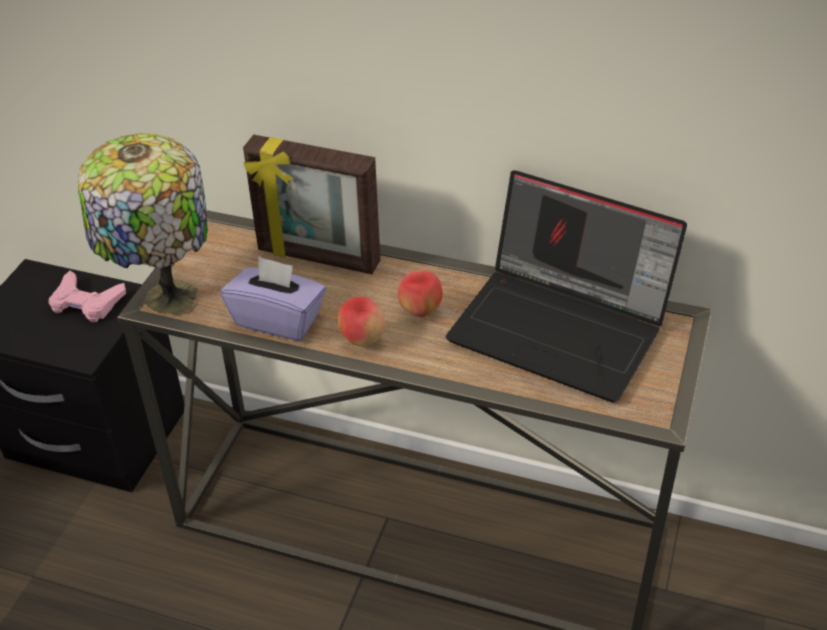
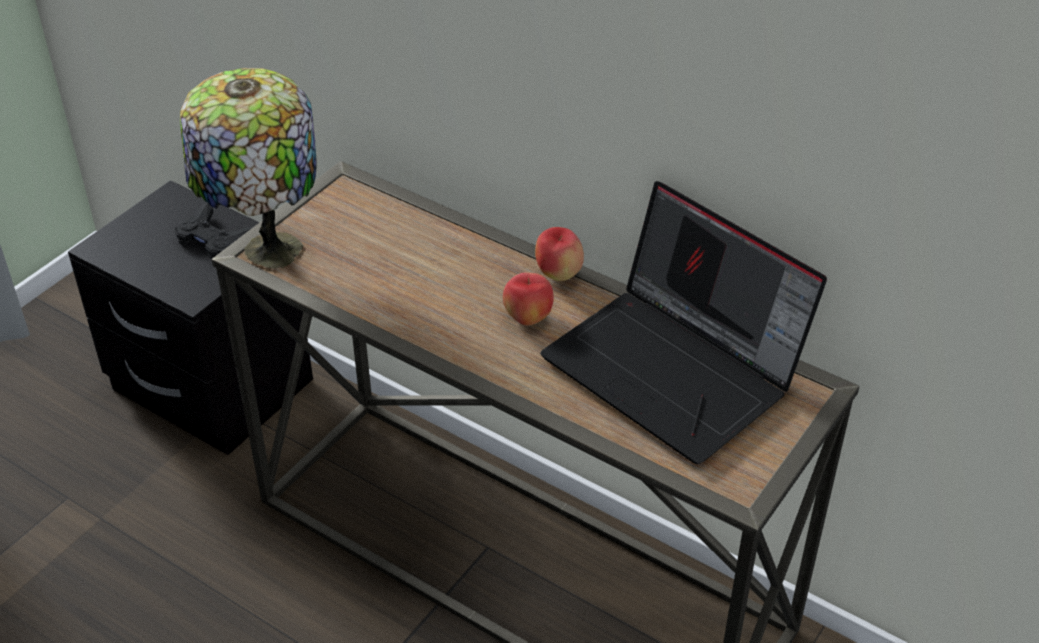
camera: 15 degrees right, 0 degrees up
(86, 302) = (215, 239): pink game controller -> black game controller
(278, 319) = (373, 296): purple tissue box -> none
(318, 258) = (441, 238): picture frame -> none
(362, 340) = (452, 337): apple -> apple (558, 274)

